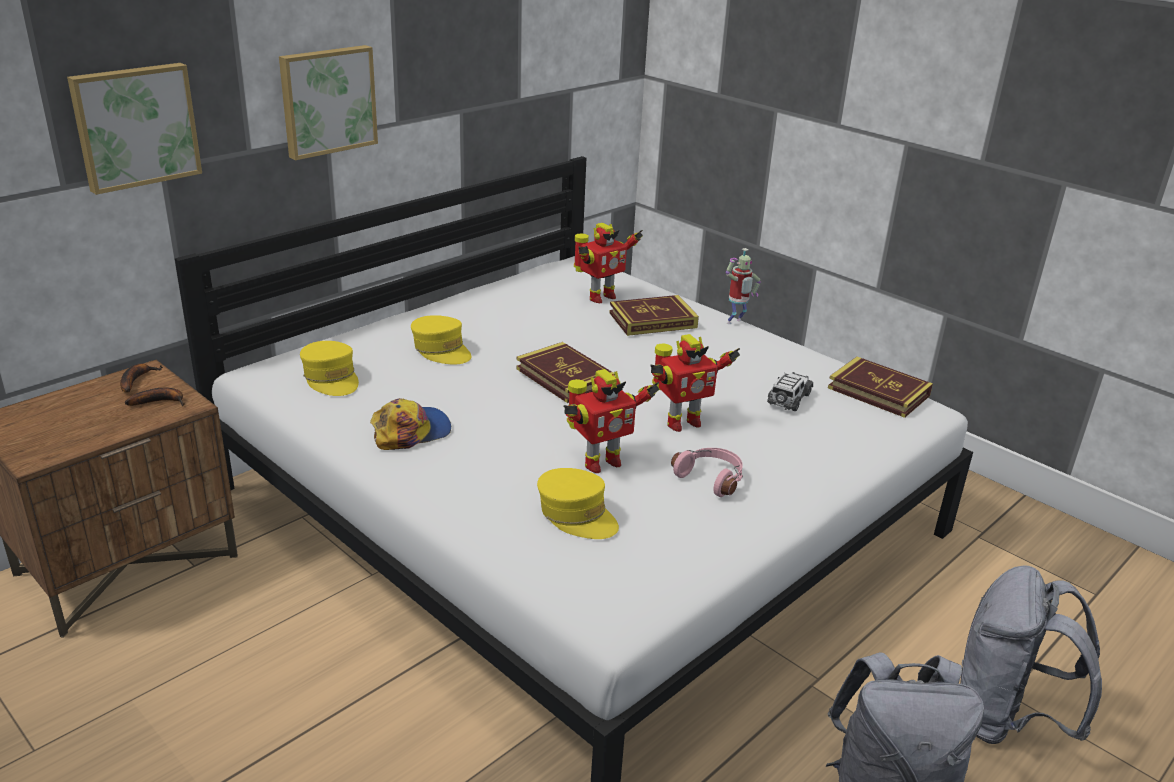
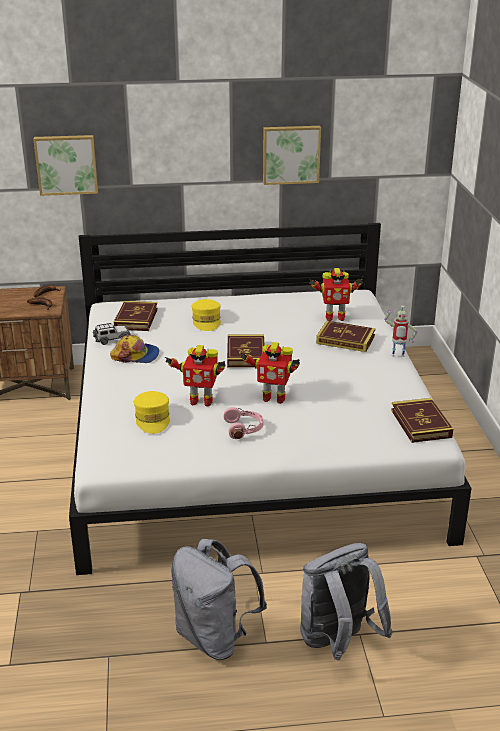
camera: 40 degrees right, 0 degrees up
(327, 100) = (181, 163): picture -> picture (291, 154)
(331, 378) = (136, 319): yellow cap -> book
(788, 400) = (355, 408): toy car -> toy car (112, 339)

